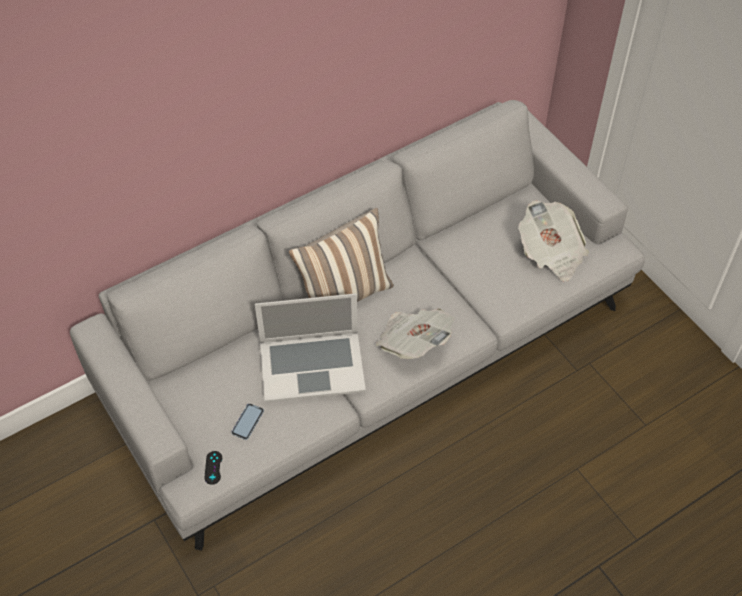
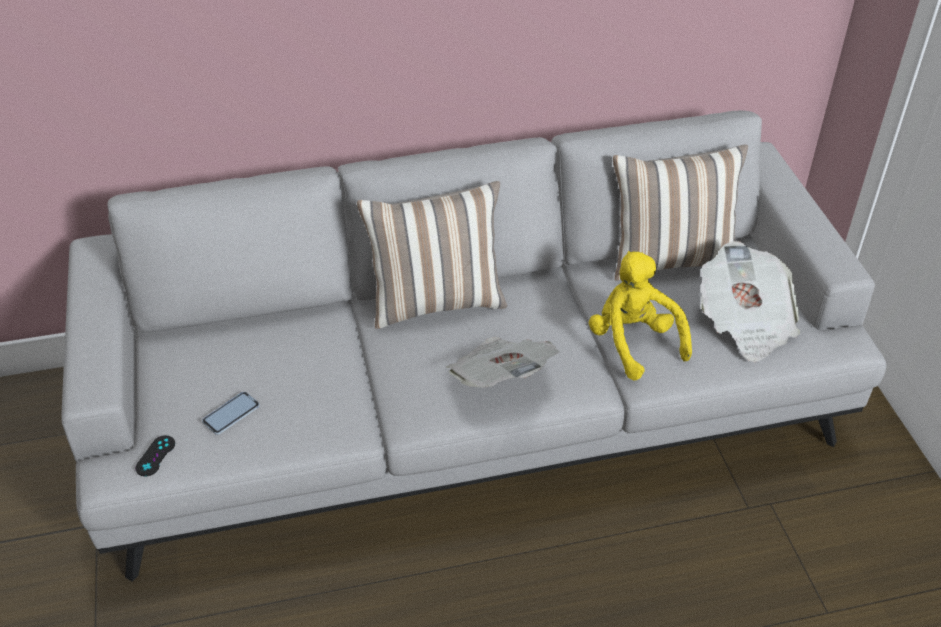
camera: 20 degrees right, 10 degrees down
(312, 365) = (351, 370): laptop -> none
(485, 216) = (670, 259): none -> pillow
(486, 288) = (633, 342): none -> yellow plush toy

